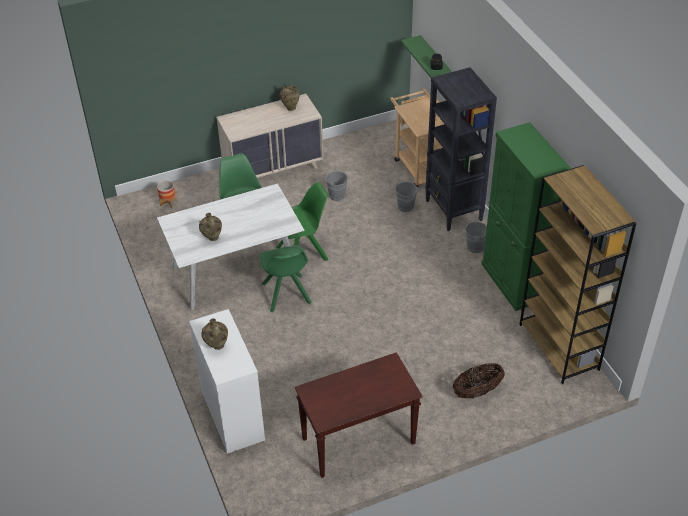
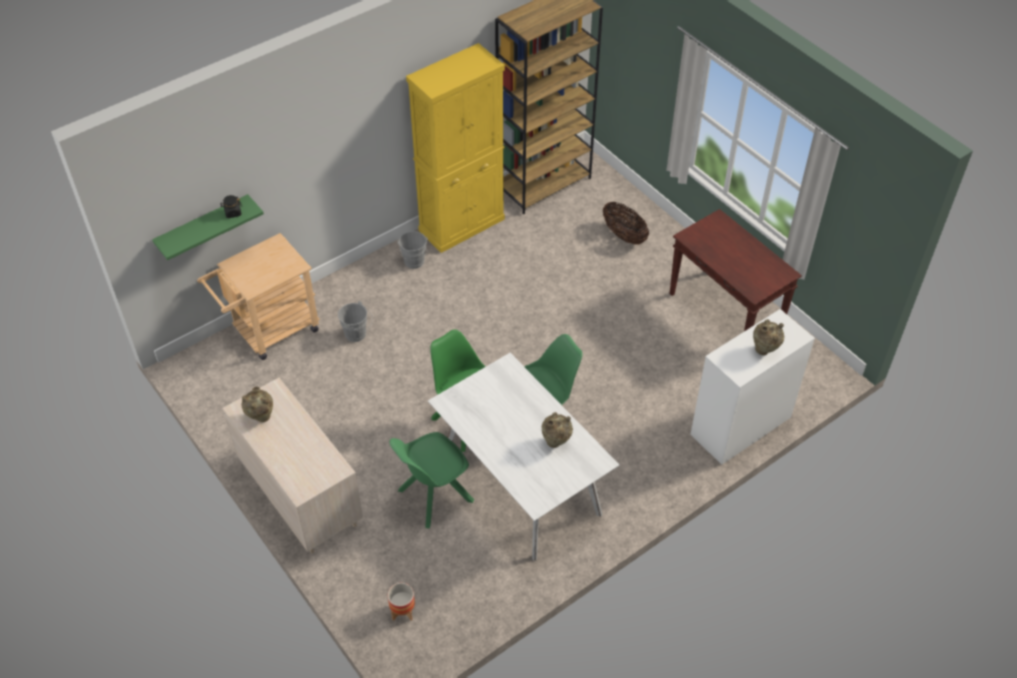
camera: 105 degrees left, 5 degrees up
(337, 194) = (344, 409): grey bucket -> none
(454, 211) = (354, 287): black bookcase -> none
(513, 282) = (462, 224): green cabinet -> yellow cabinet

